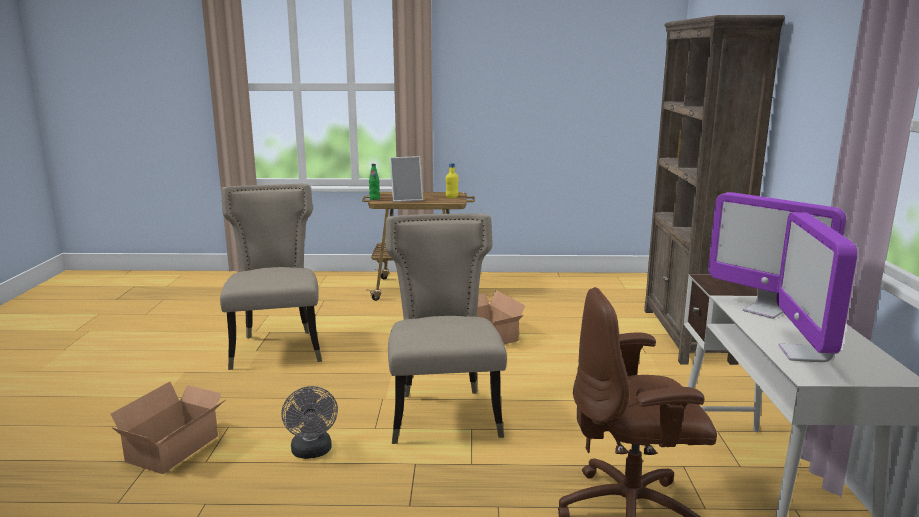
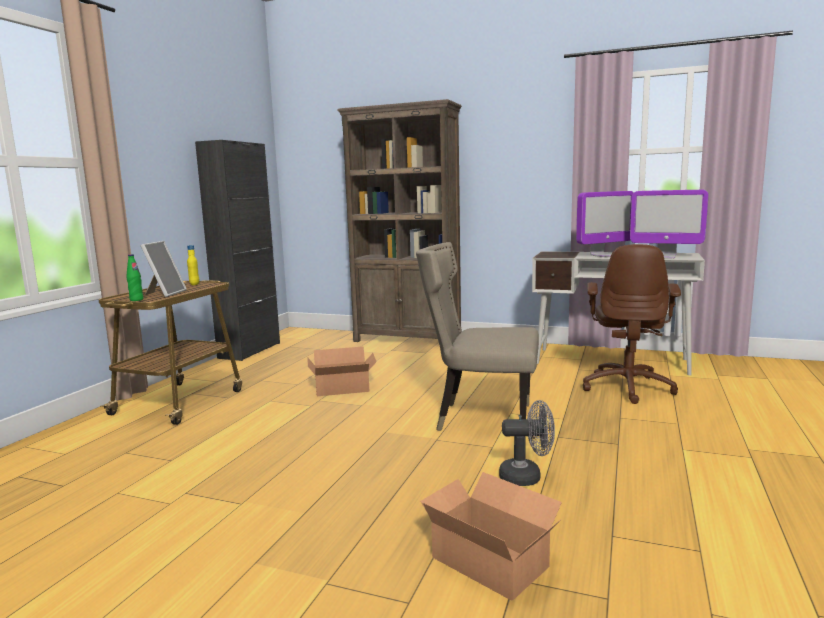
camera: 70 degrees left, 5 degrees down
(277, 348) = (251, 488): beige chair -> none
(563, 278) = (250, 350): none -> black cabinet

